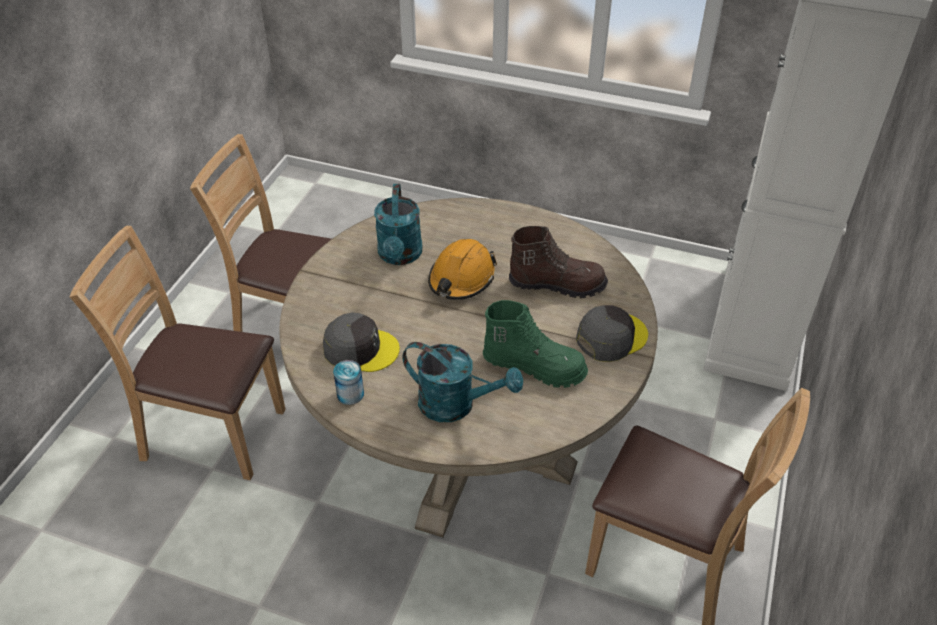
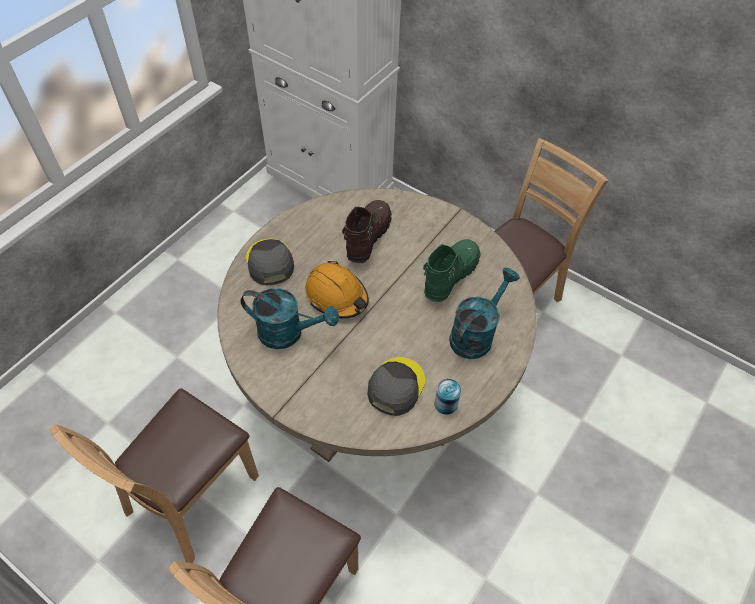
camera: 75 degrees left, 10 degrees up
(611, 337) = (434, 224): grey cap -> grey cap (269, 263)

